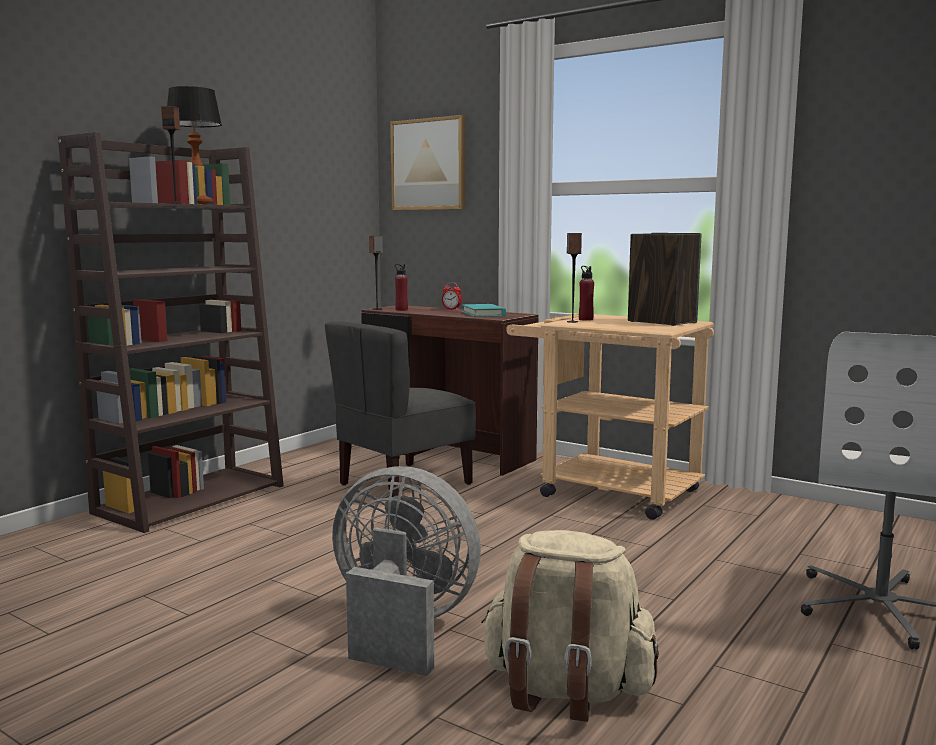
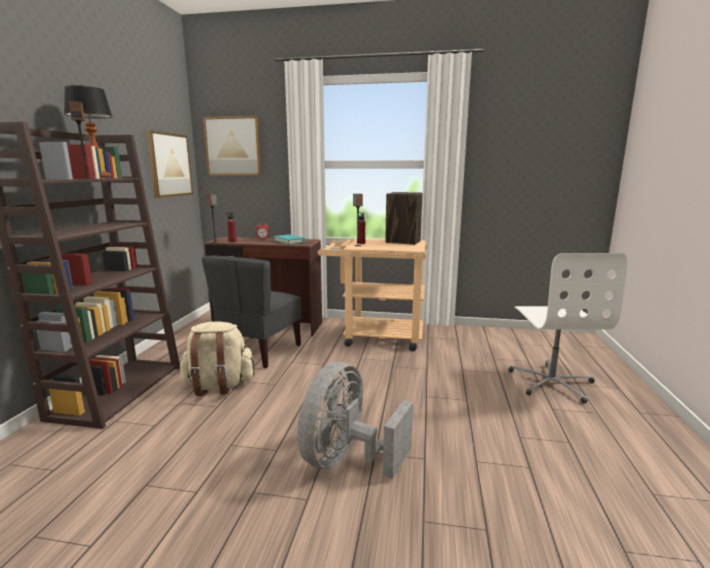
camera: 25 degrees left, 5 degrees up
(329, 193) = (169, 165): none -> picture
(402, 627) = (347, 459): grey fan -> grey fan turned 60 degrees counterclockwise
(565, 691) = (471, 477): beige backpack -> beige backpack (218, 386)

